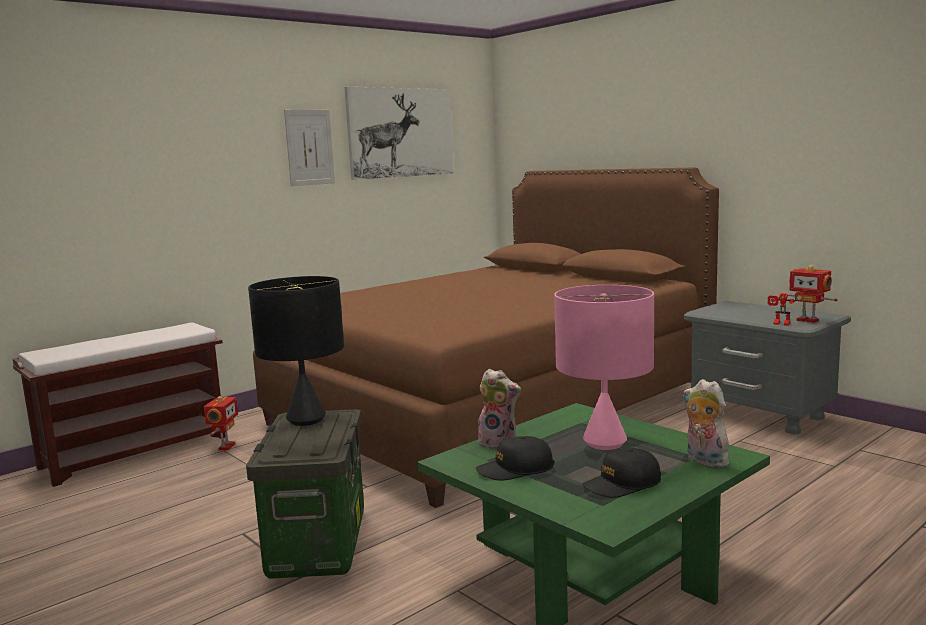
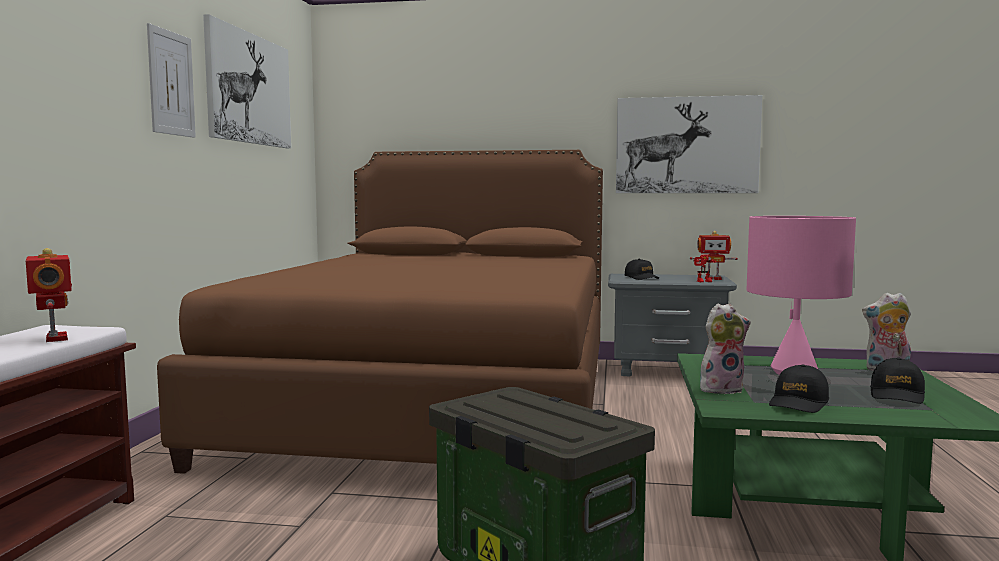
camera: 40 degrees left, 5 degrees down
(225, 447) = (159, 511): toy robot -> toy robot (54, 339)
(306, 420) = (497, 403): black table lamp -> none
(733, 311) = (641, 278): none -> black cap
(813, 159) = (686, 145): none -> picture

